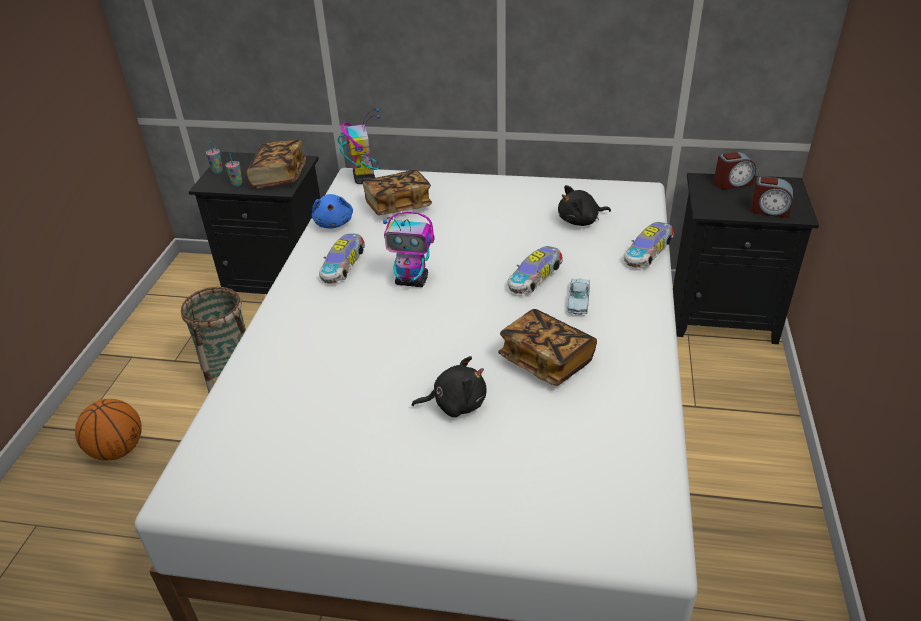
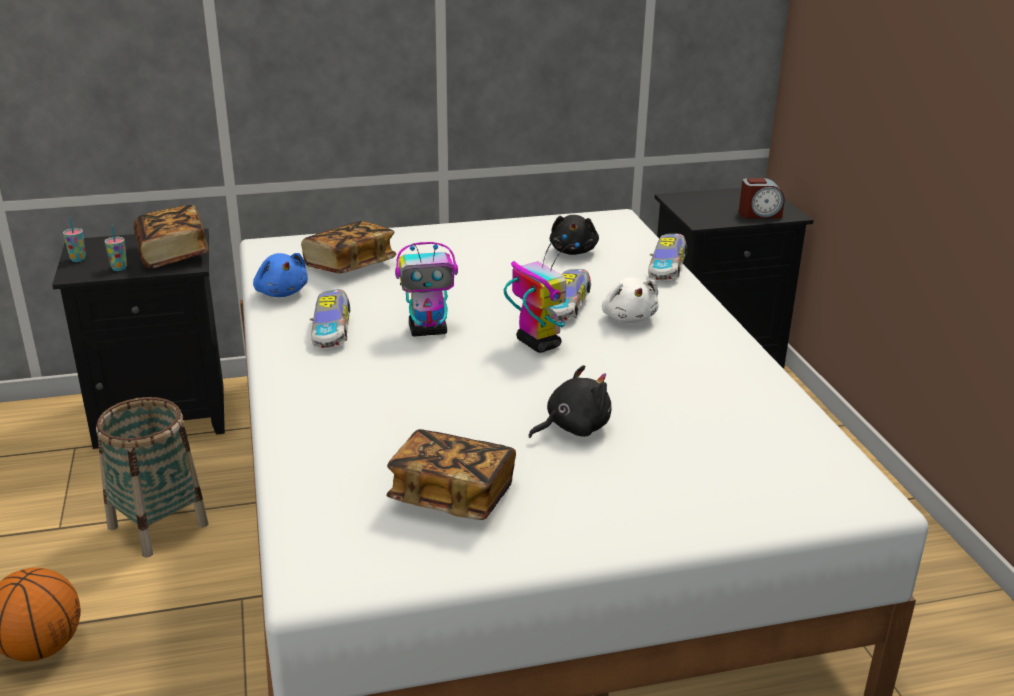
camera: 25 degrees left, 10 degrees down
(364, 178) = (282, 245): toy robot -> toy robot (537, 343)
(546, 361) = (638, 373): book -> book (452, 496)
(578, 300) = (628, 317): blue toy car -> white plush toy
(580, 221) = (573, 251): black plush toy -> black plush toy turned 45 degrees counterclockwise
(732, 183) = (706, 197): alarm clock -> none

